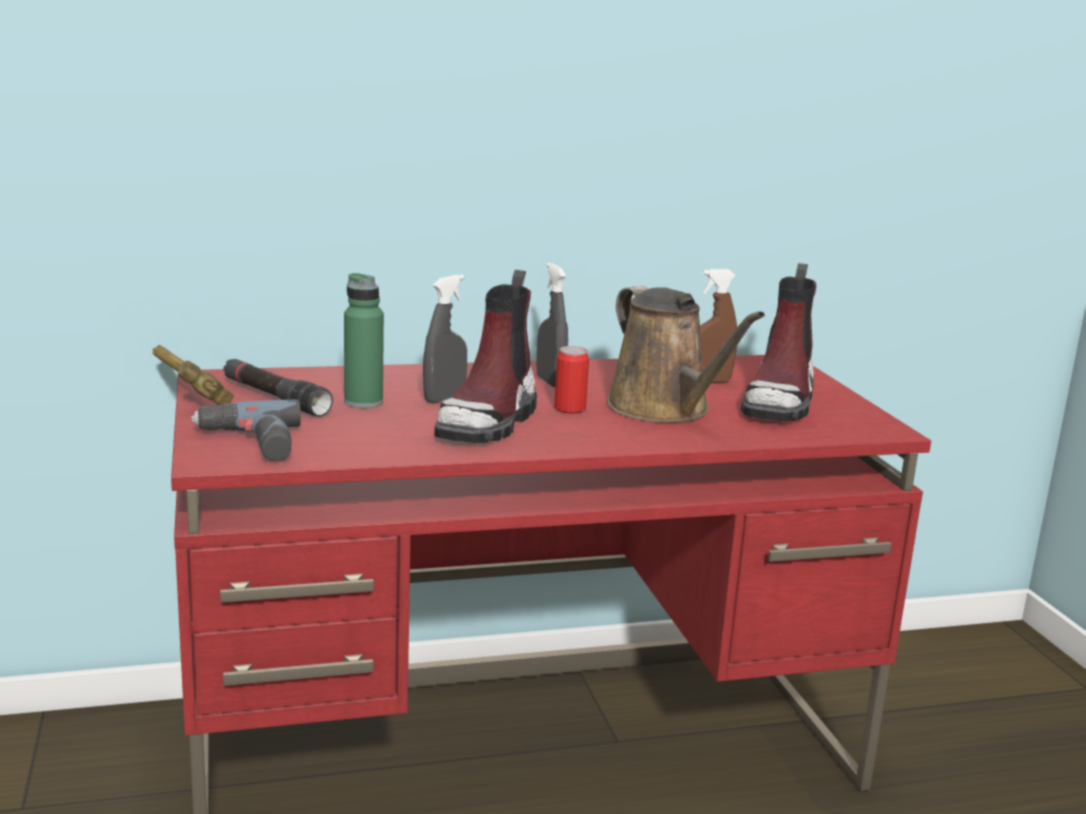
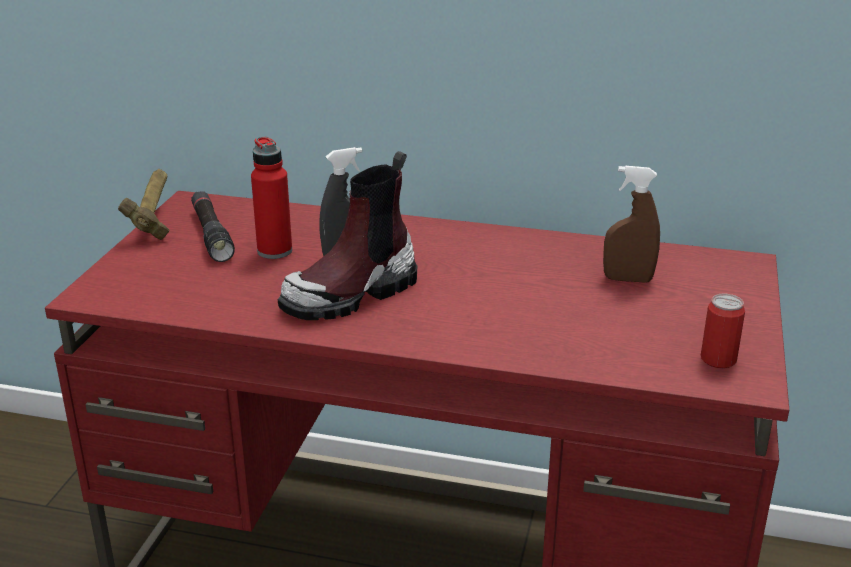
camera: 30 degrees right, 10 degrees up
(249, 443) = (135, 283): power drill -> none
(363, 402) = (274, 251): green bottle -> red bottle
(550, 382) = (466, 253): grey spray bottle -> none
(569, 408) = (444, 291): can -> can (718, 359)
(664, 409) = (536, 309): brown watering can -> none
(779, 403) = (670, 322): boot -> none

